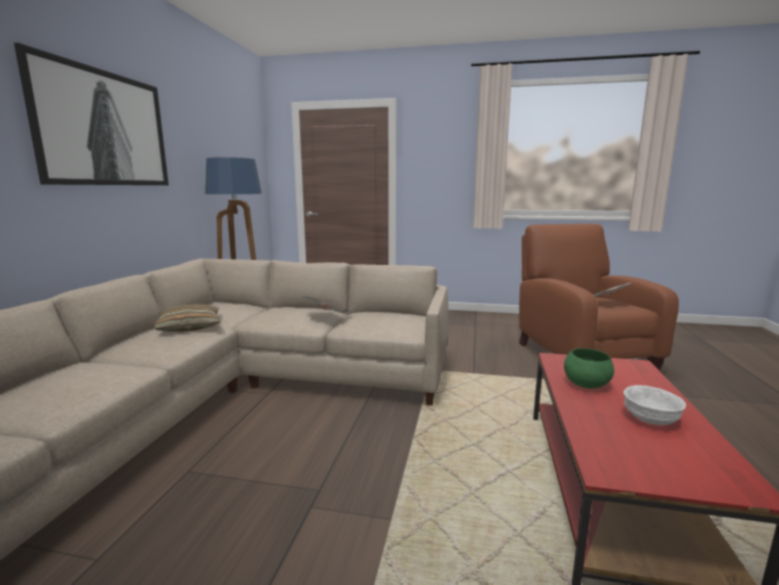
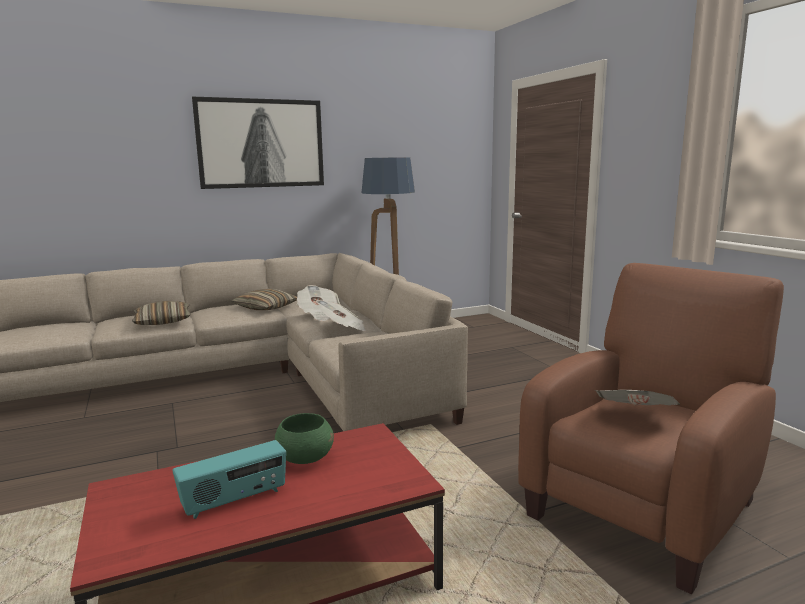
camera: 55 degrees right, 0 degrees up
(106, 375) = (163, 321): none -> pillow
(275, 316) = (319, 315): none -> newspaper
(649, 420) = (235, 500): white bowl -> radio

